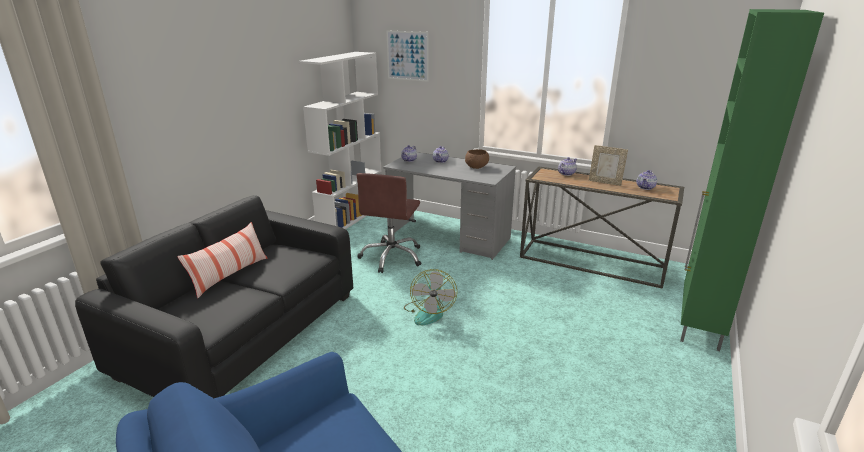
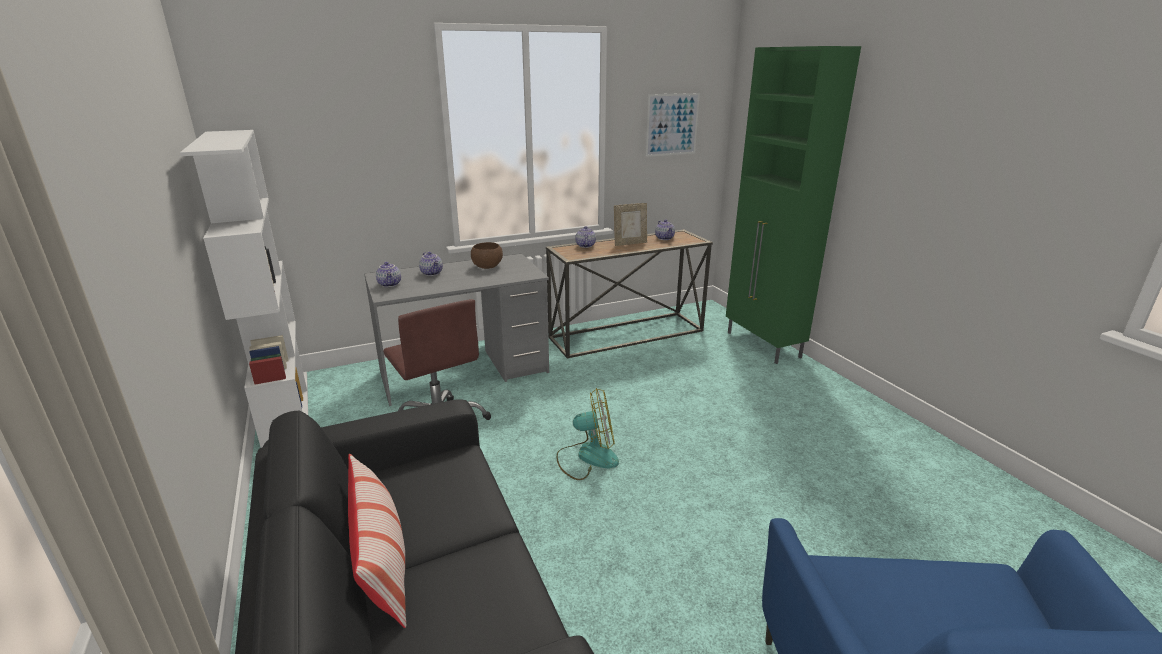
camera: 50 degrees left, 0 degrees up
(407, 56) = (316, 129): picture -> picture (672, 124)
(429, 312) = (587, 457): fan -> fan turned 45 degrees counterclockwise

